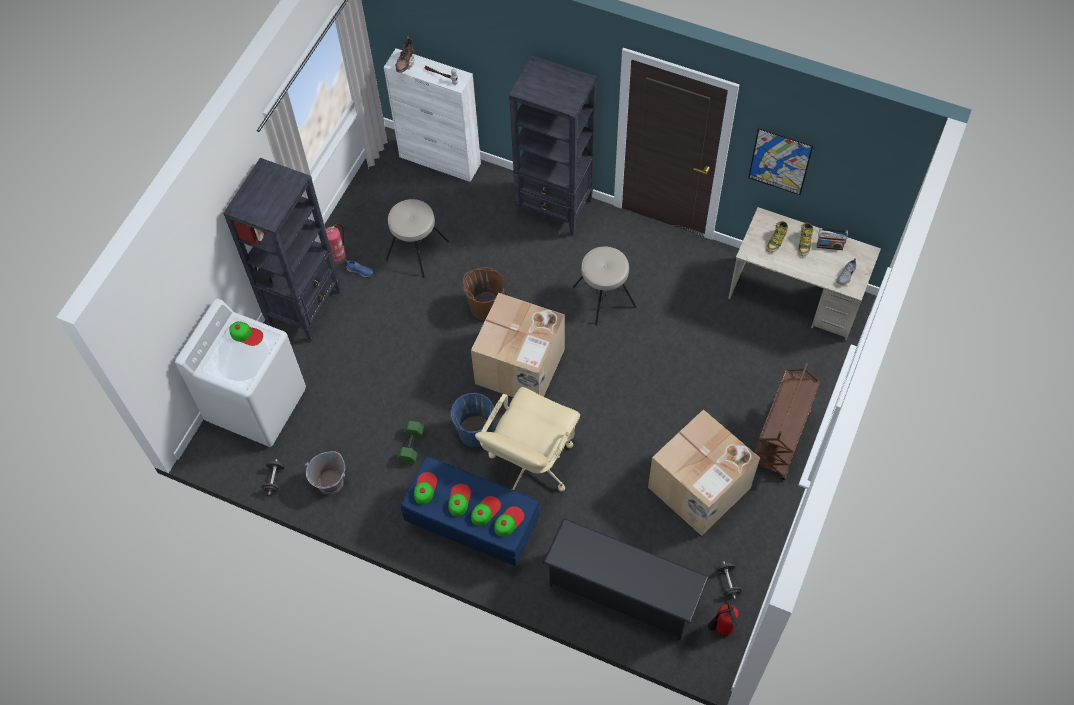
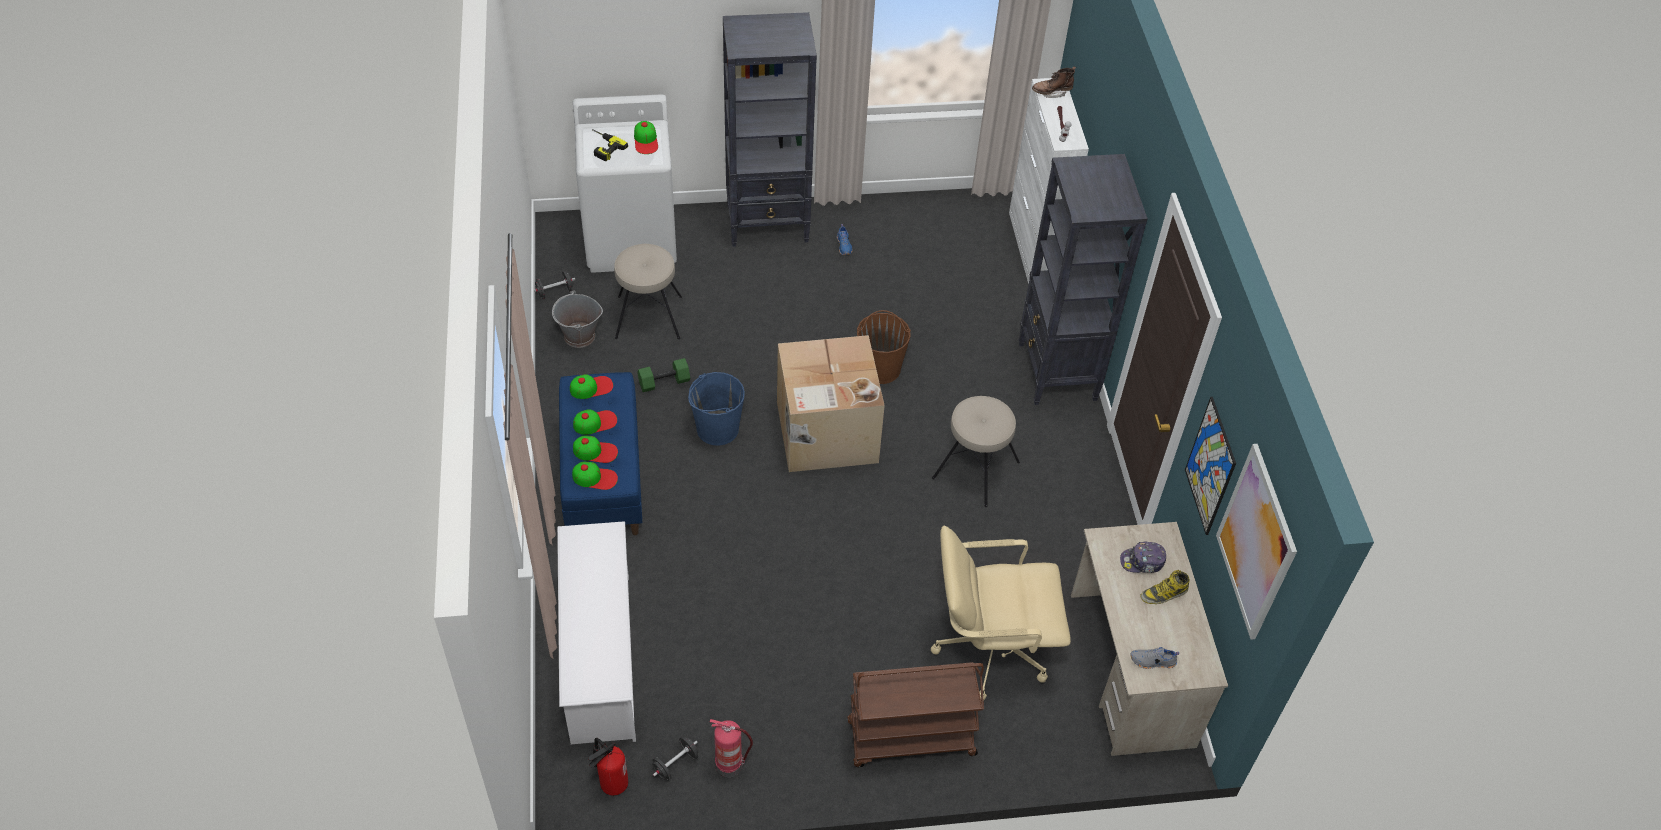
camera: 55 degrees right, 10 degrees down
(232, 366) = (602, 147): none -> power drill
(338, 257) = (847, 221): fire extinguisher -> fire extinguisher (730, 764)
(416, 250) = (905, 279): beige stool -> beige stool (648, 316)
(530, 462) = (712, 495): beige office chair -> beige office chair (989, 649)
(622, 592) = (600, 657): black shoe rack -> white shoe rack
(699, 489) = (784, 678): cardboard box -> none
(776, 240) = (1142, 562): boot -> cap
(829, 245) = (1183, 624): radio -> none
(865, 169) = (1256, 542): none -> picture

